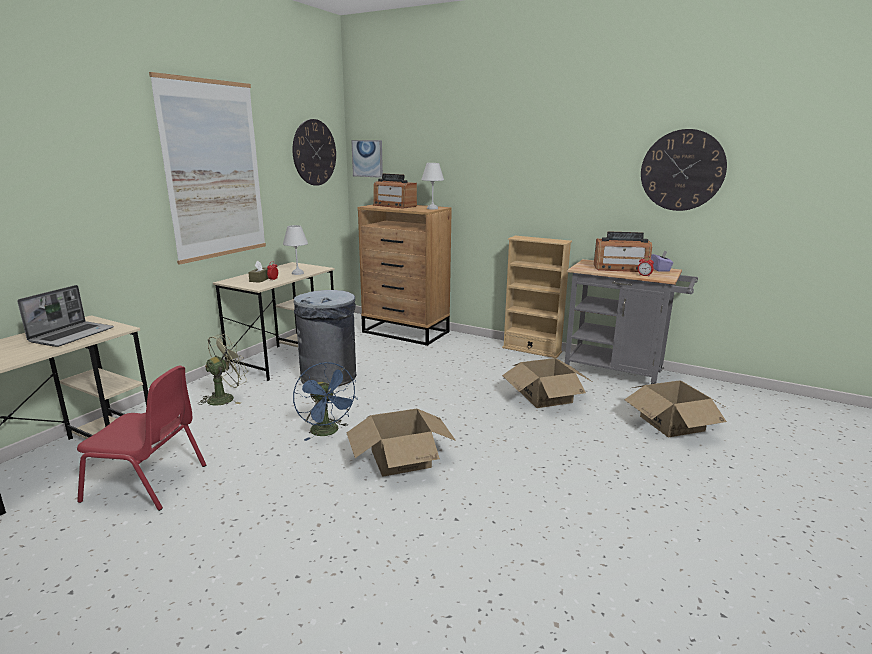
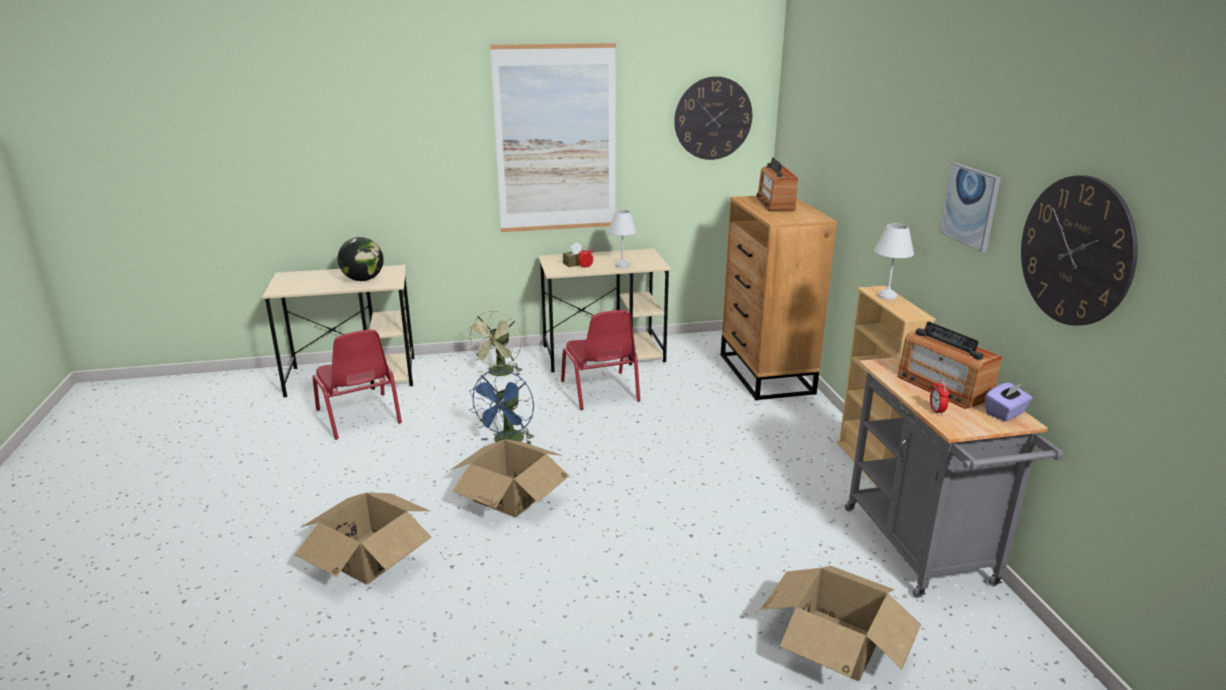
camera: 50 degrees right, 5 degrees up
(72, 335) = (363, 279): laptop -> globe
(226, 398) = (499, 374): green fan -> green fan turned 105 degrees clockwise
(329, 377) = (600, 391): grey trash can -> red chair
(367, 158) = (788, 130): picture -> picture (970, 206)
(433, 208) = (800, 219): white table lamp -> white table lamp (887, 296)
(545, 397) = (755, 522): cardboard box -> cardboard box (368, 557)

